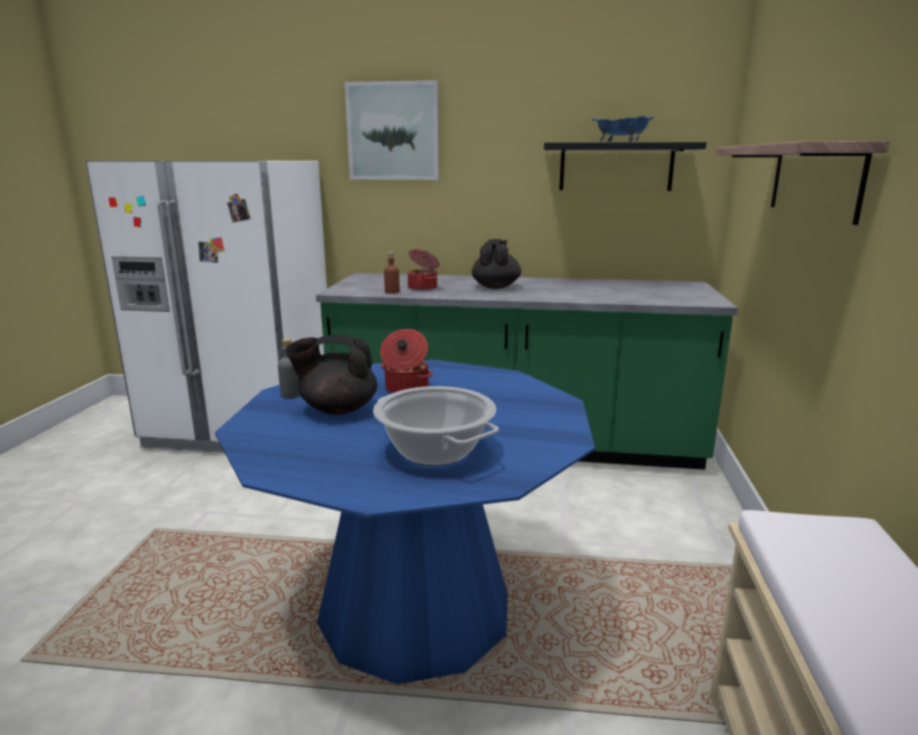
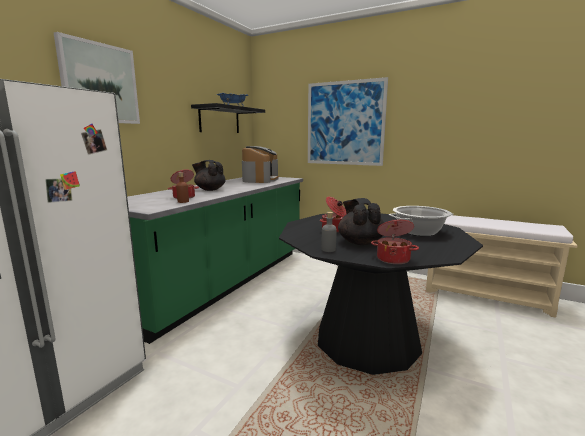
camera: 70 degrees left, 5 degrees down
(255, 433) = (393, 259): none -> cooking pot
(337, 409) = (360, 242): black teapot -> black teapot turned 150 degrees clockwise
(415, 609) = (367, 340): blue dining table -> black dining table
(647, 291) = (260, 180): none -> coffee machine
(814, 180) = (344, 123): shelf -> picture

